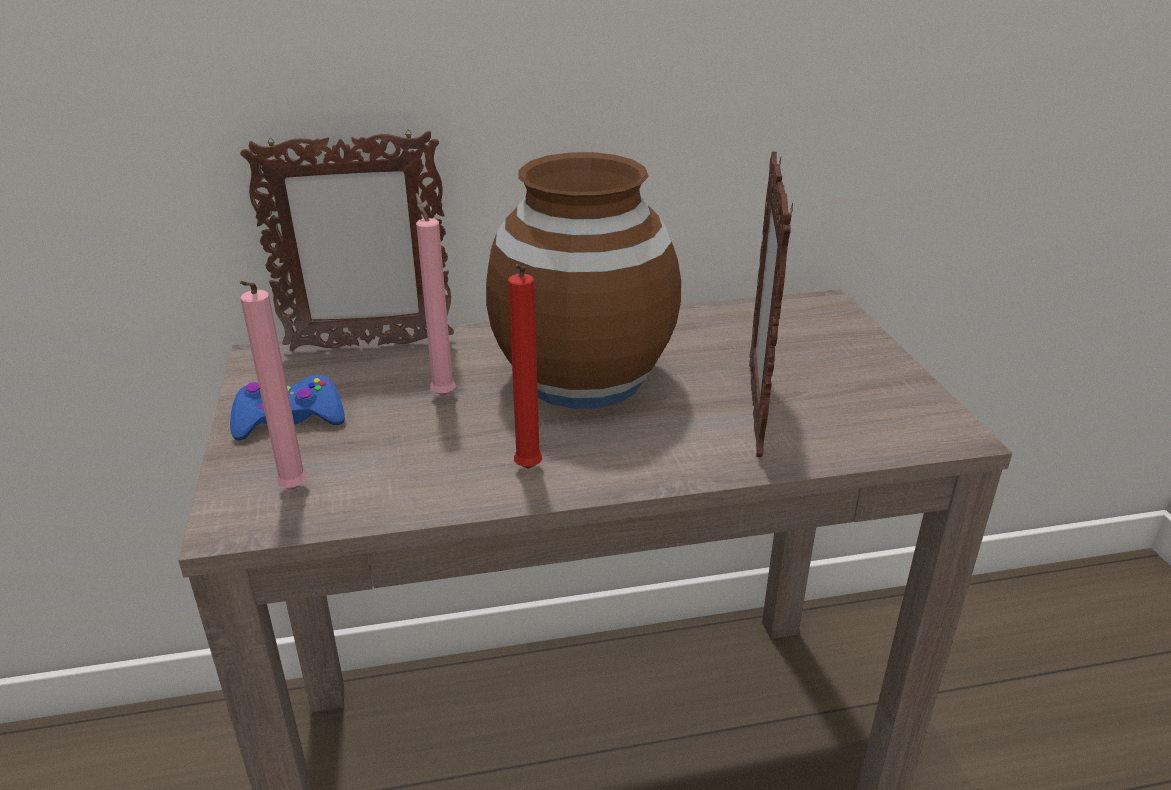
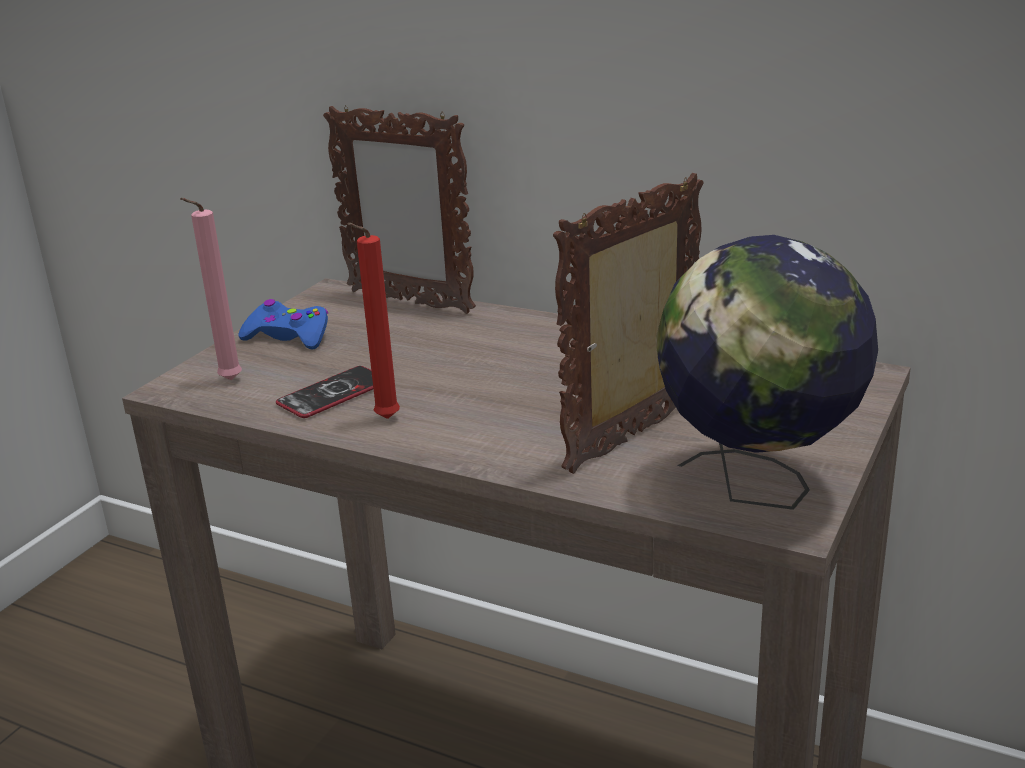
camera: 40 degrees right, 5 degrees down
(434, 463) = (333, 394): none -> phone
(442, 394) = (407, 350): pink candle -> none
(584, 377) = (529, 370): brown vase -> none
(896, 416) = (757, 488): none -> globe

